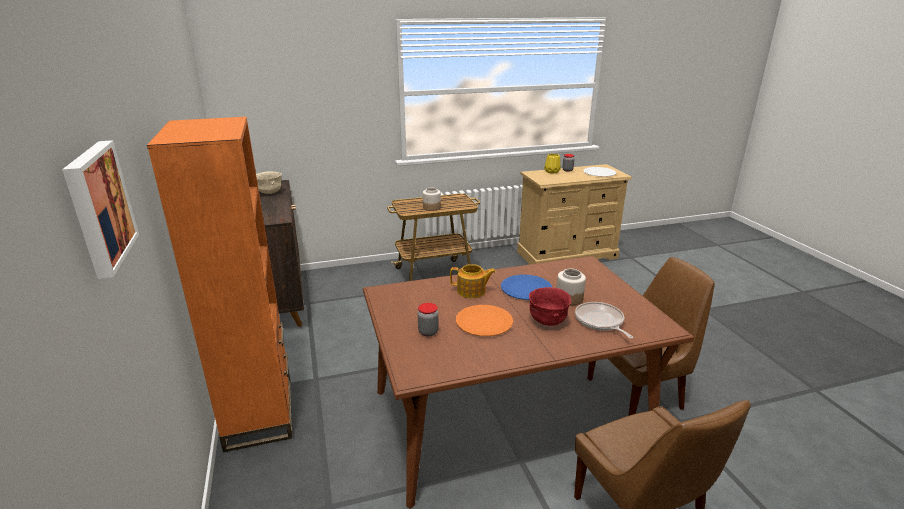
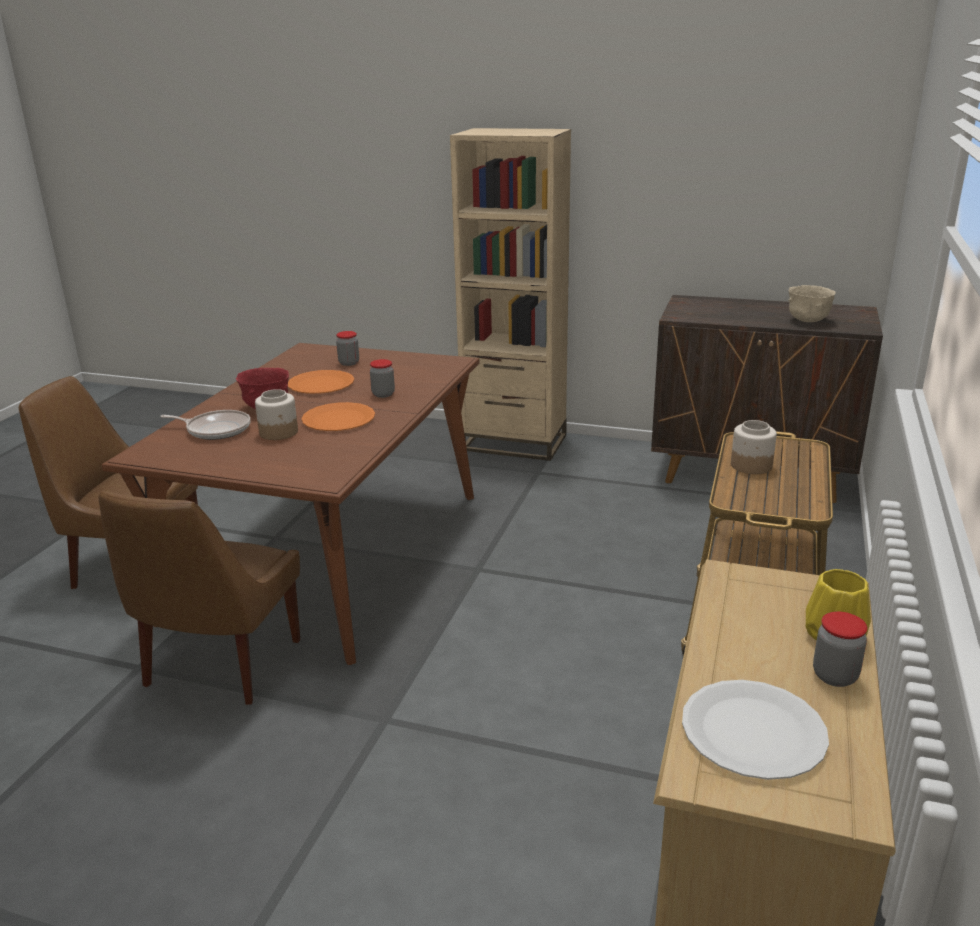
camera: 125 degrees right, 0 degrees up
(98, 207) = (372, 137): picture -> none
(260, 413) = (514, 442): orange bookcase -> beige bookcase
(472, 291) = (383, 394): teapot -> jar
(526, 289) = (338, 419): blue plate -> orange plate

